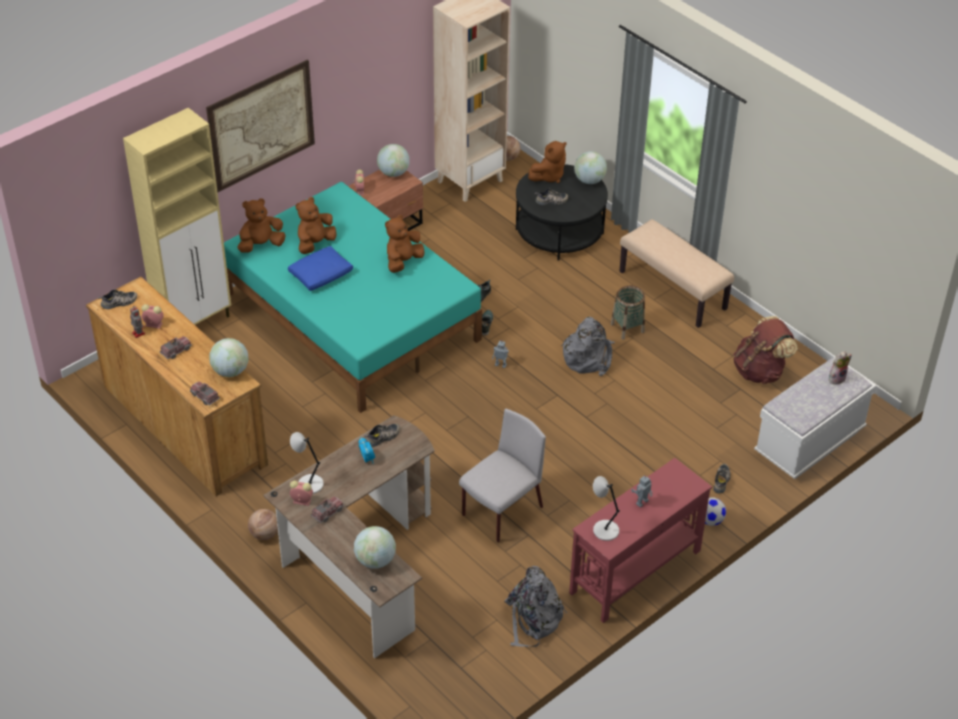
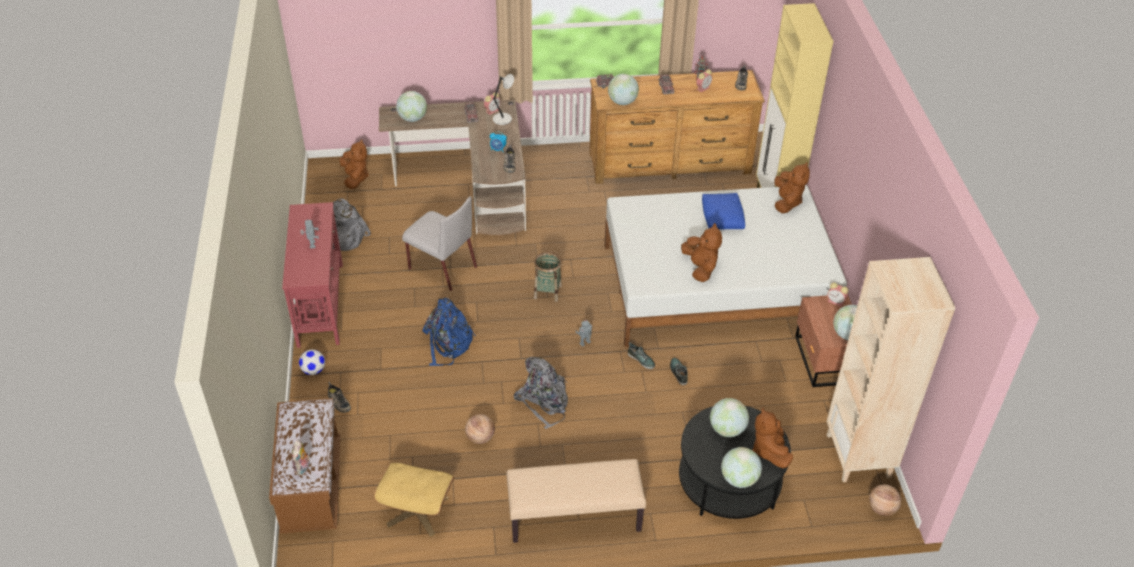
camera: 125 degrees right, 0 degrees up
(261, 125) = (848, 139): picture -> none
(264, 534) = (536, 159): basketball -> basketball (480, 438)
(315, 244) = (765, 230): brown plush toy -> brown plush toy (355, 178)
(352, 316) = (716, 287): turquoise bed -> white bed
(501, 512) = (441, 267): grey chair -> grey chair turned 45 degrees counterclockwise
(551, 201) = (727, 429): shoe -> globe
(589, 450) = (448, 344): none -> blue backpack
(604, 530) = (314, 215): grey table lamp -> none
(627, 328) = (555, 450): basket -> basket (547, 292)
(760, 371) = (417, 511): brown backpack -> beige ottoman
(809, 442) = (311, 487): white bench -> brown bench

